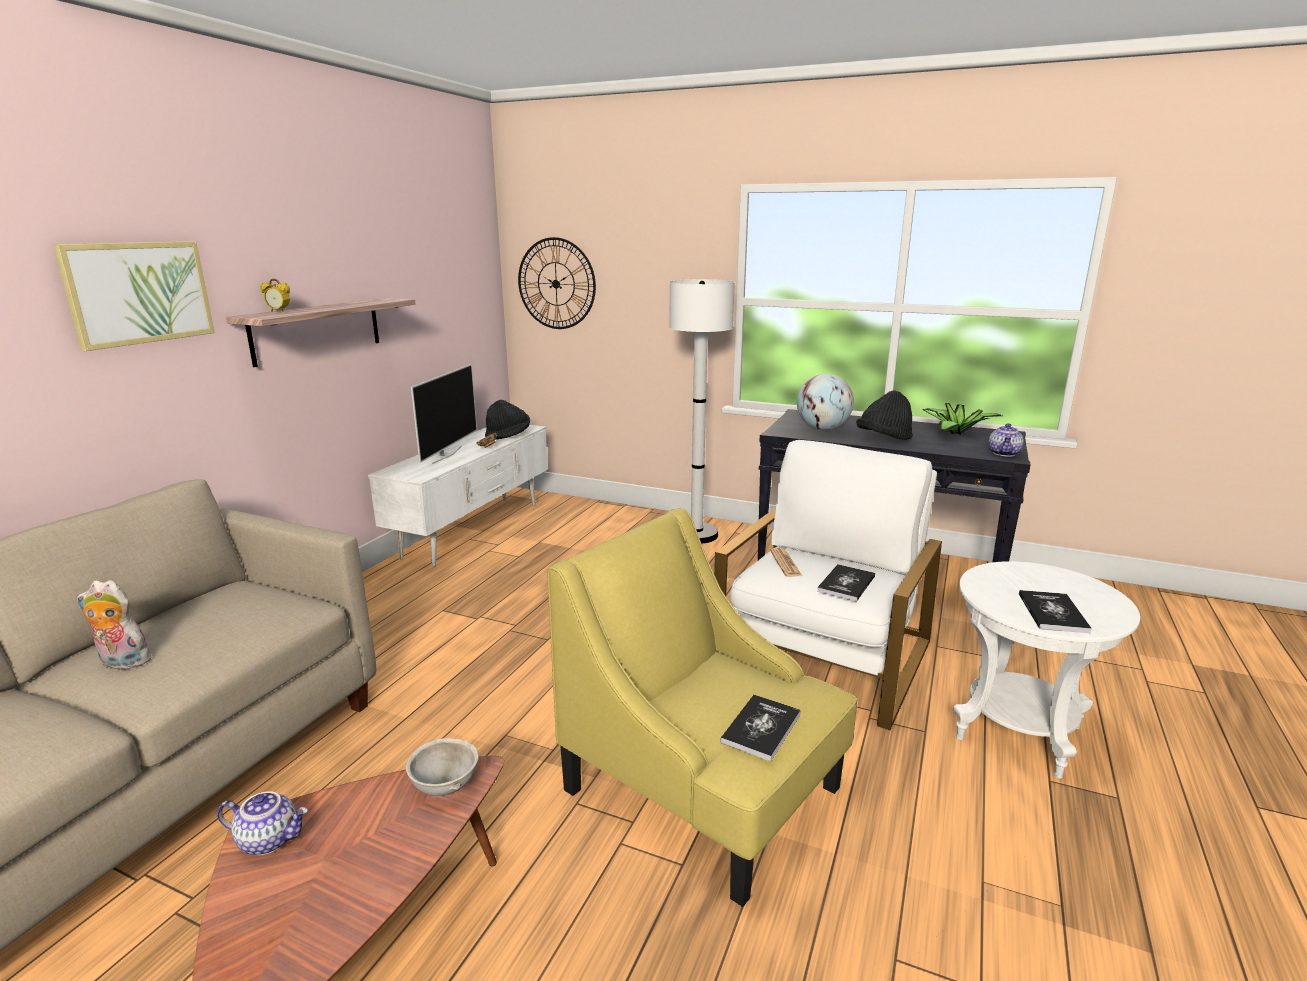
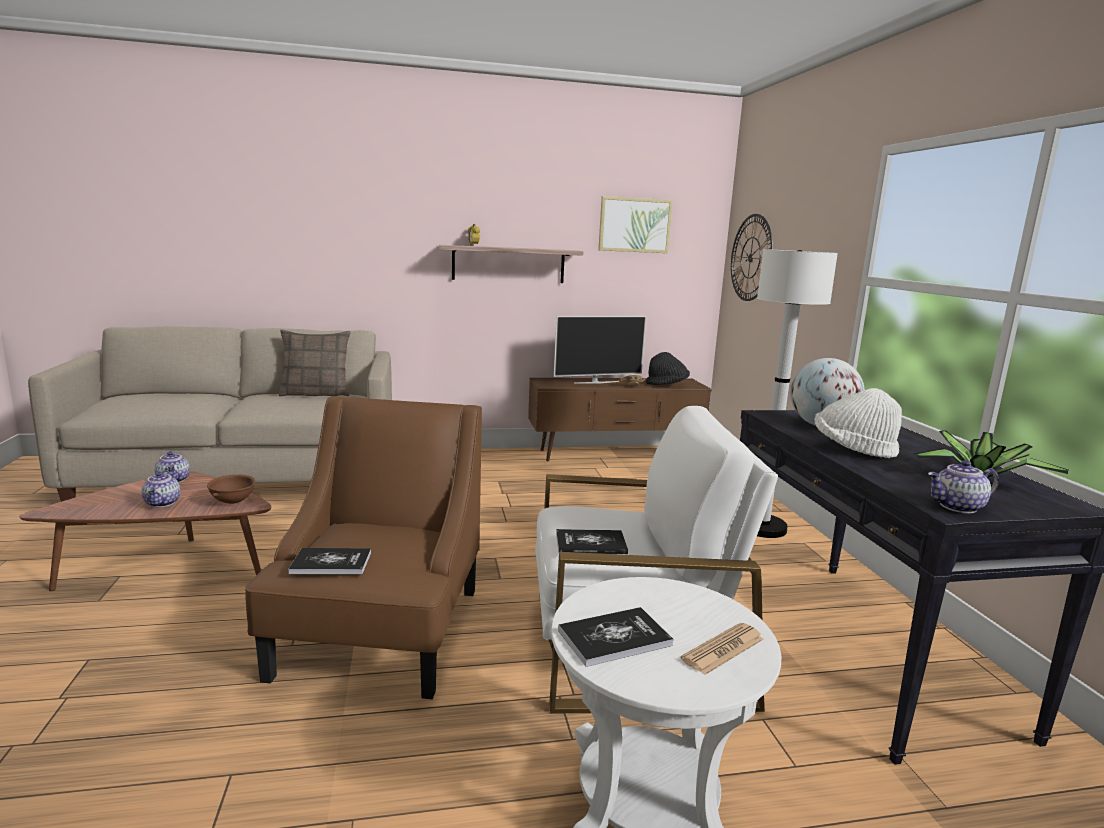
camera: 55 degrees right, 5 degrees down
(122, 663) = (258, 399): plush toy -> none
(139, 292) = (386, 222): picture -> picture (634, 225)
(179, 610) = (316, 394): none -> pillow
(368, 862) = (163, 503): none -> teapot
(446, 786) = (233, 502): grey bowl -> brown bowl
(474, 530) = (614, 454): white tv stand -> brown tv stand
(703, 789) = (380, 631): yellow armchair -> brown armchair
(785, 563) = (596, 513): newspaper -> newspaper (723, 649)
(883, 439) = (853, 449): black hat -> white hat

